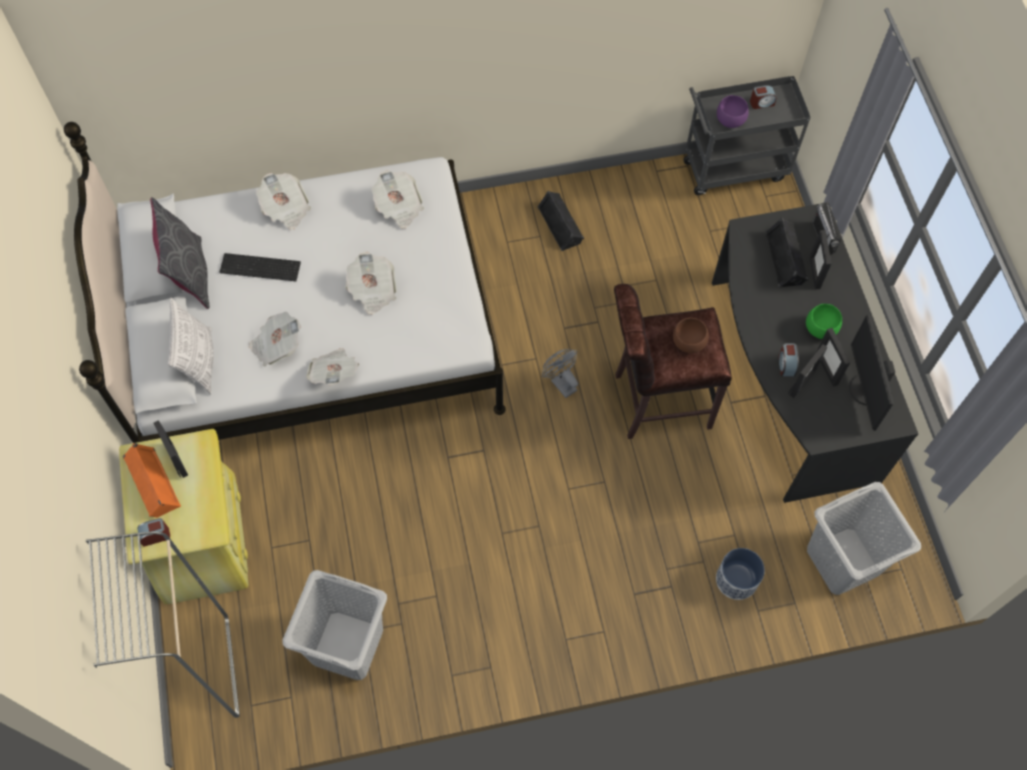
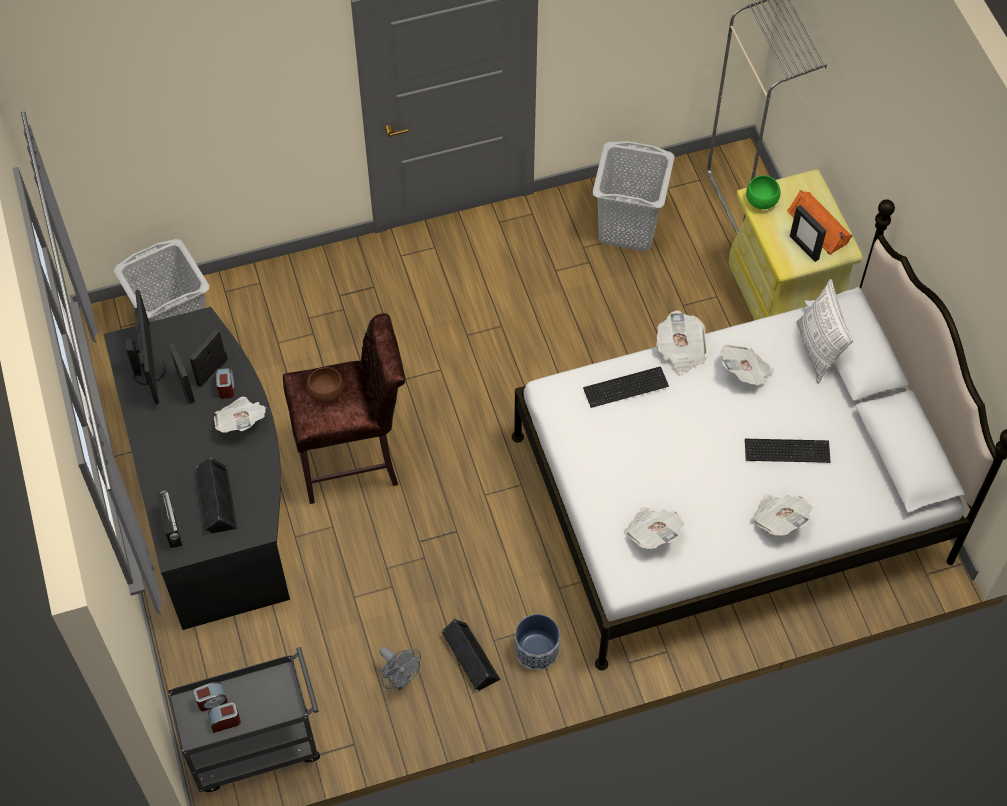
camera: 175 degrees right, 5 degrees down
(155, 535) = (800, 187): alarm clock -> alarm clock (212, 700)
(190, 275) = (859, 437): grey pillow -> none
(372, 291) = (660, 433): newspaper -> newspaper (241, 422)
(395, 337) = (627, 388): none -> keyboard
(560, 383) = (456, 471): grey fan -> grey fan (400, 679)
(729, 121) = (268, 690): purple bowl -> none
(736, 580) = (278, 305): planter -> planter (536, 650)
(815, 272) = (185, 487): picture frame -> none
(819, 329) = (188, 426): green bowl -> green bowl (762, 202)

